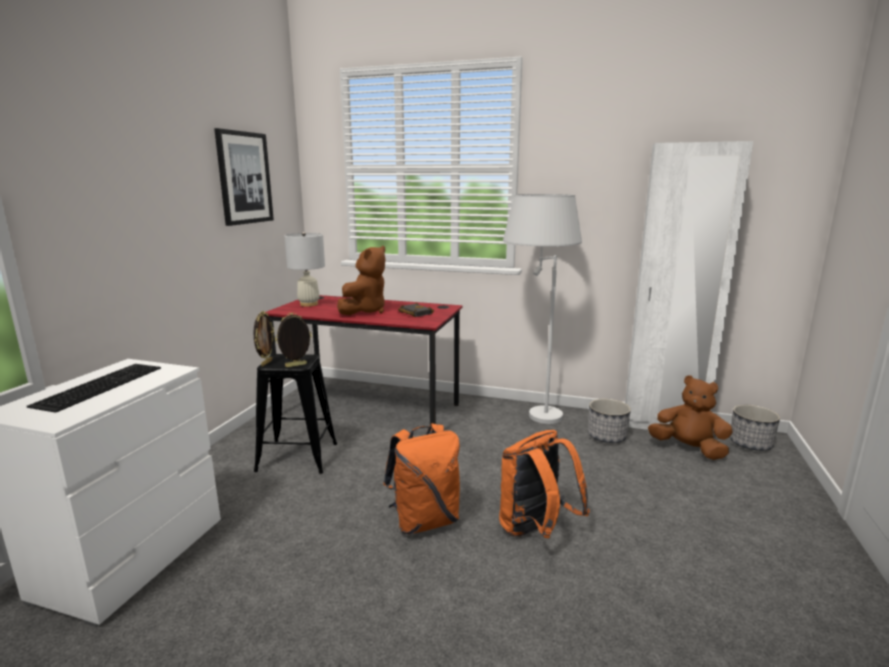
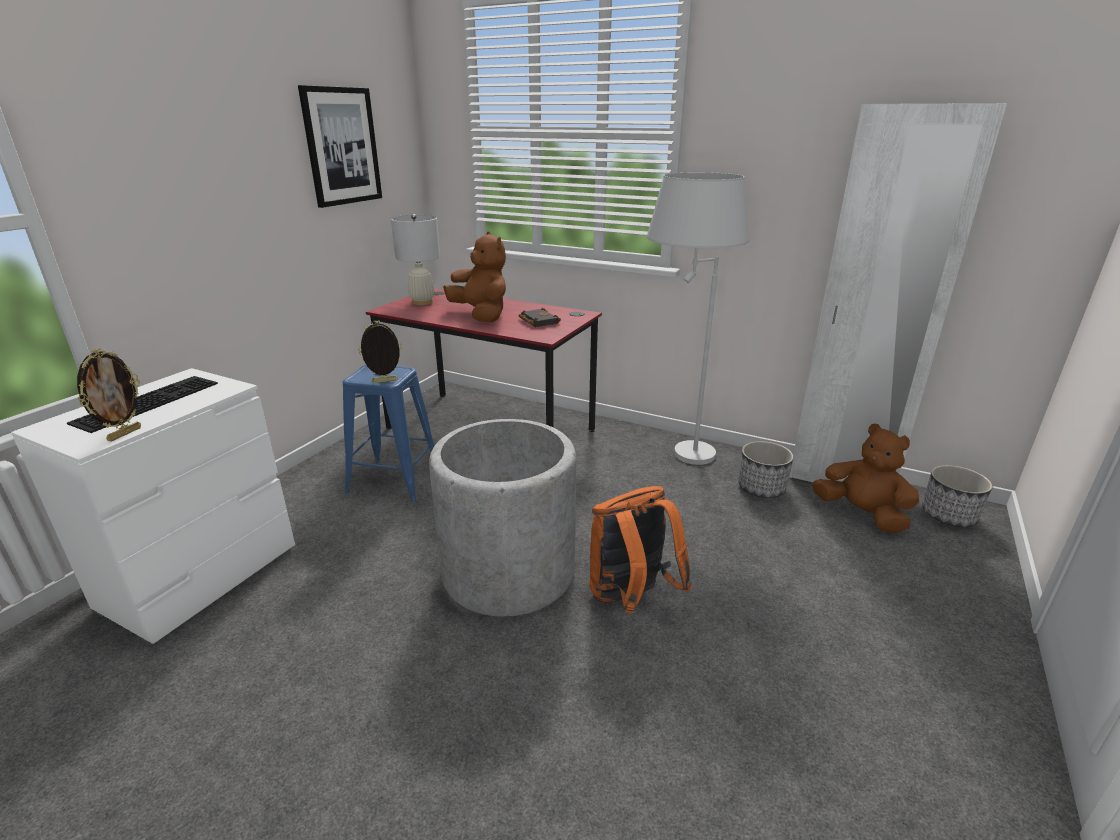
camera: 10 degrees right, 10 degrees up
(266, 363) = (354, 375): picture frame -> picture frame (124, 434)
(297, 457) = (394, 480): black stool -> blue stool
(365, 311) = (481, 315): brown plush toy -> brown plush toy turned 75 degrees counterclockwise
(425, 520) = (509, 570): orange backpack -> grey planter

